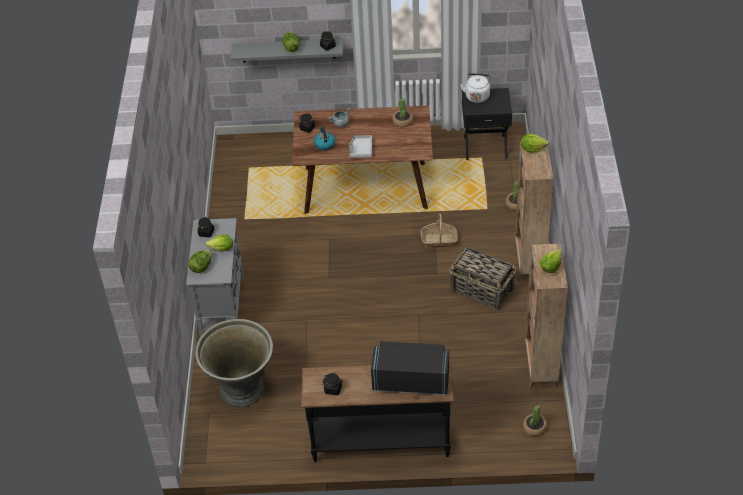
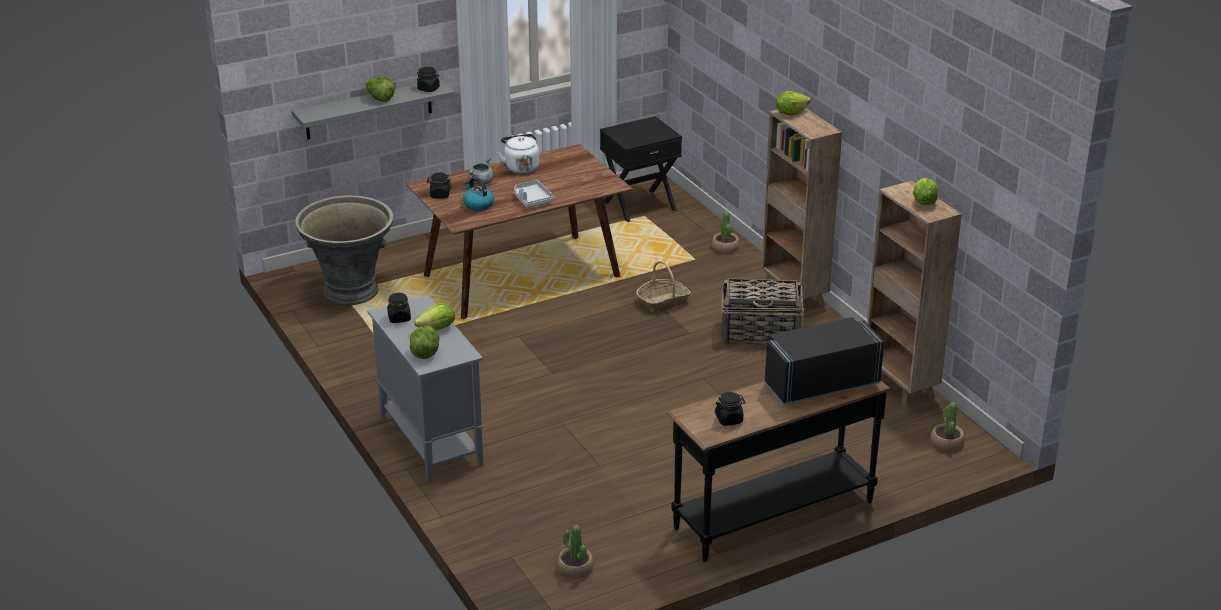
camera: 30 degrees left, 15 degrees down
(241, 391) = (537, 519): grey planter -> grey planter (351, 293)
(402, 122) = (560, 164): potted plant -> potted plant (575, 569)
(477, 96) = (624, 130): white kettle -> white kettle (520, 167)

